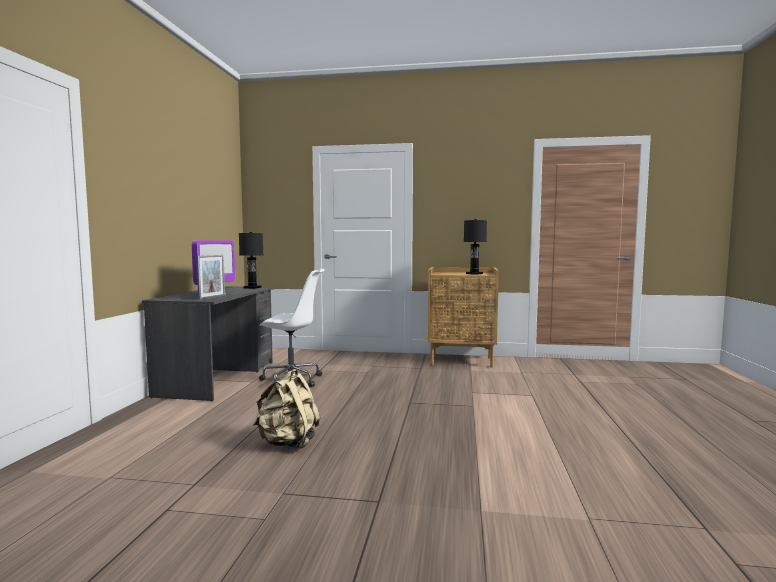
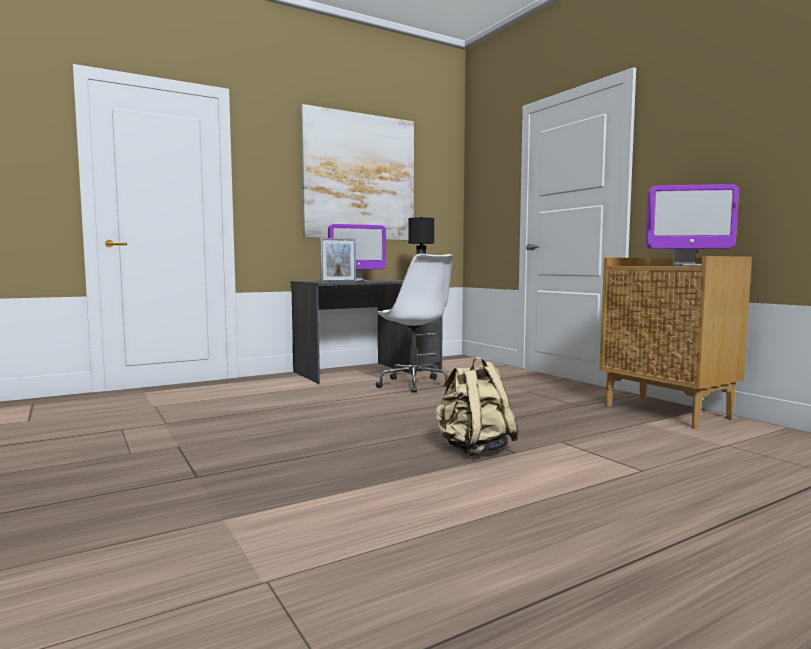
camera: 50 degrees right, 0 degrees up
(183, 190) = (359, 177): none -> picture
(288, 443) = (272, 422): beige backpack -> beige backpack (473, 449)
(474, 274) = (687, 265): black table lamp -> monitor

